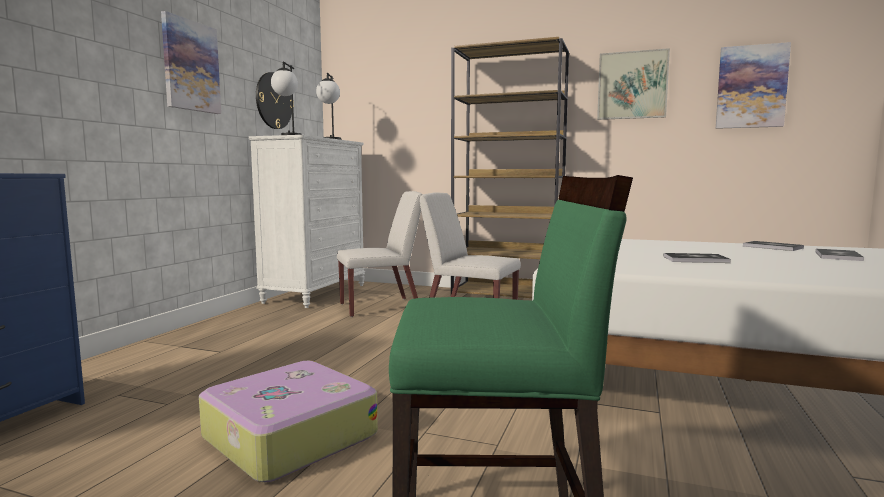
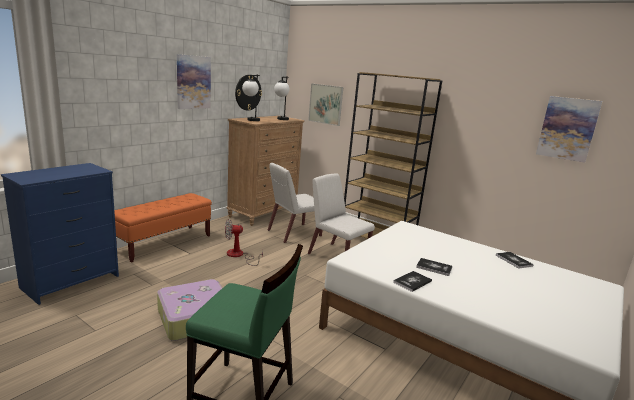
camera: 15 degrees right, 10 degrees up
(161, 346) = (164, 243): none -> orange bench
(312, 342) = (239, 255): none -> fan
(315, 293) = (263, 213): white dresser -> brown dresser
(381, 307) = (293, 233): white chair -> white chair turned 150 degrees clockwise
(632, 85) = (483, 111): picture -> picture (325, 104)
(838, 256) = (536, 281): book -> book (412, 282)

